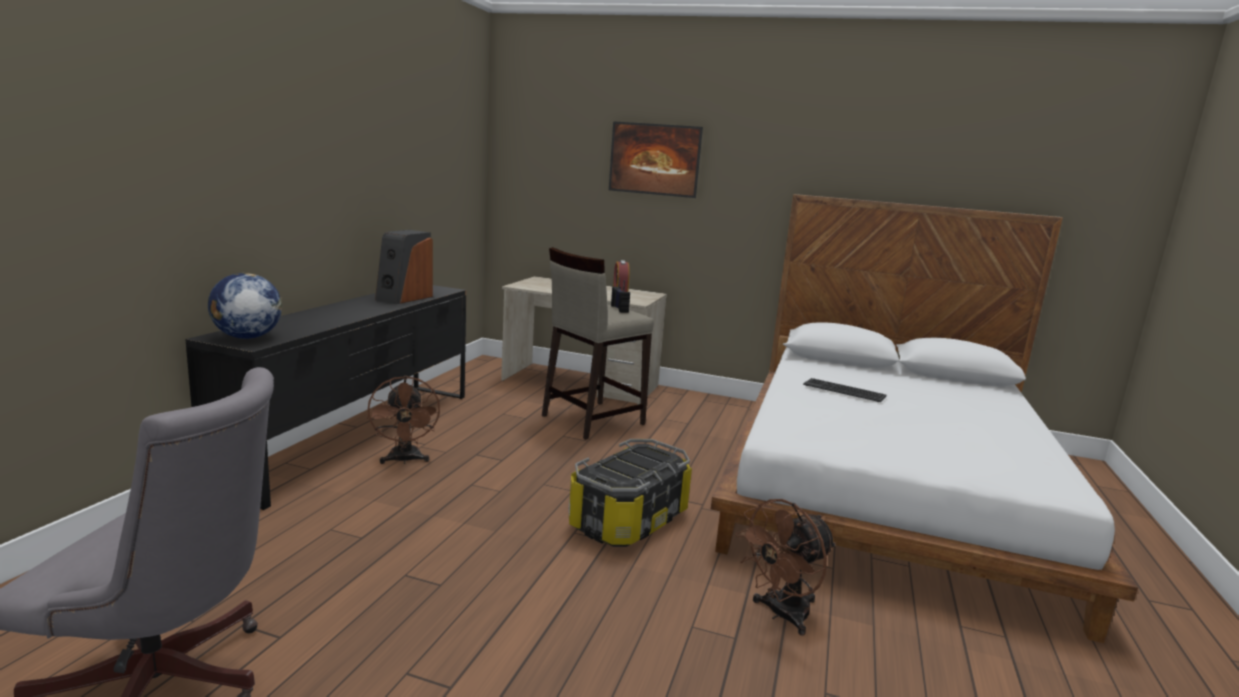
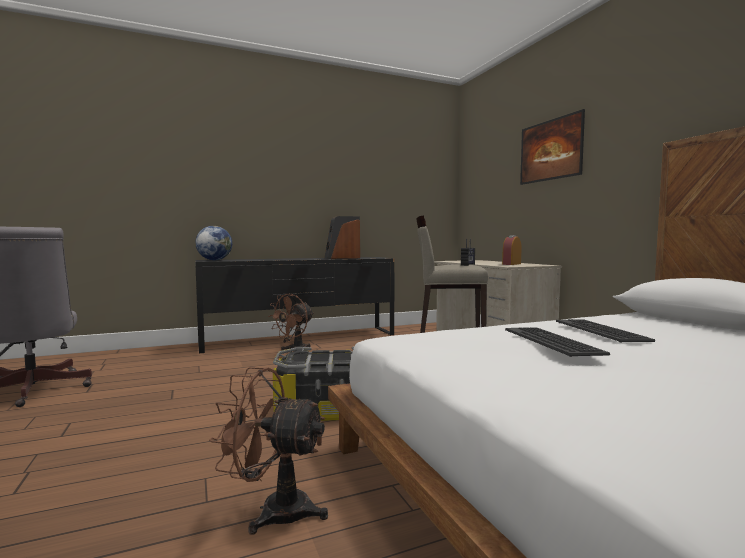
camera: 50 degrees right, 10 degrees down
(863, 413) = (552, 342): none -> keyboard

